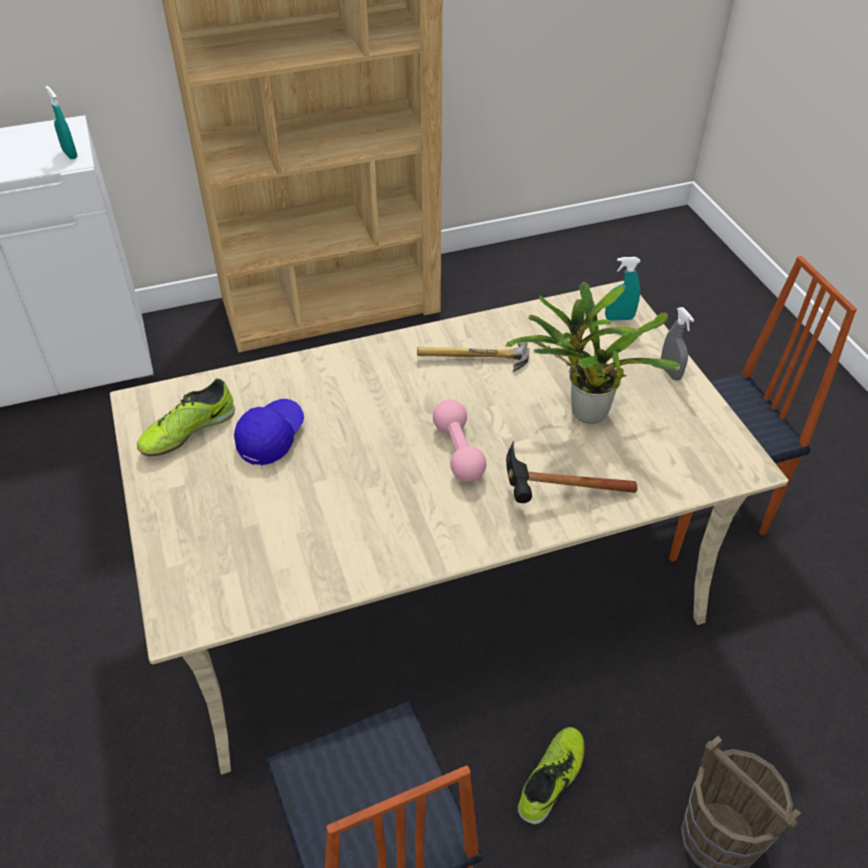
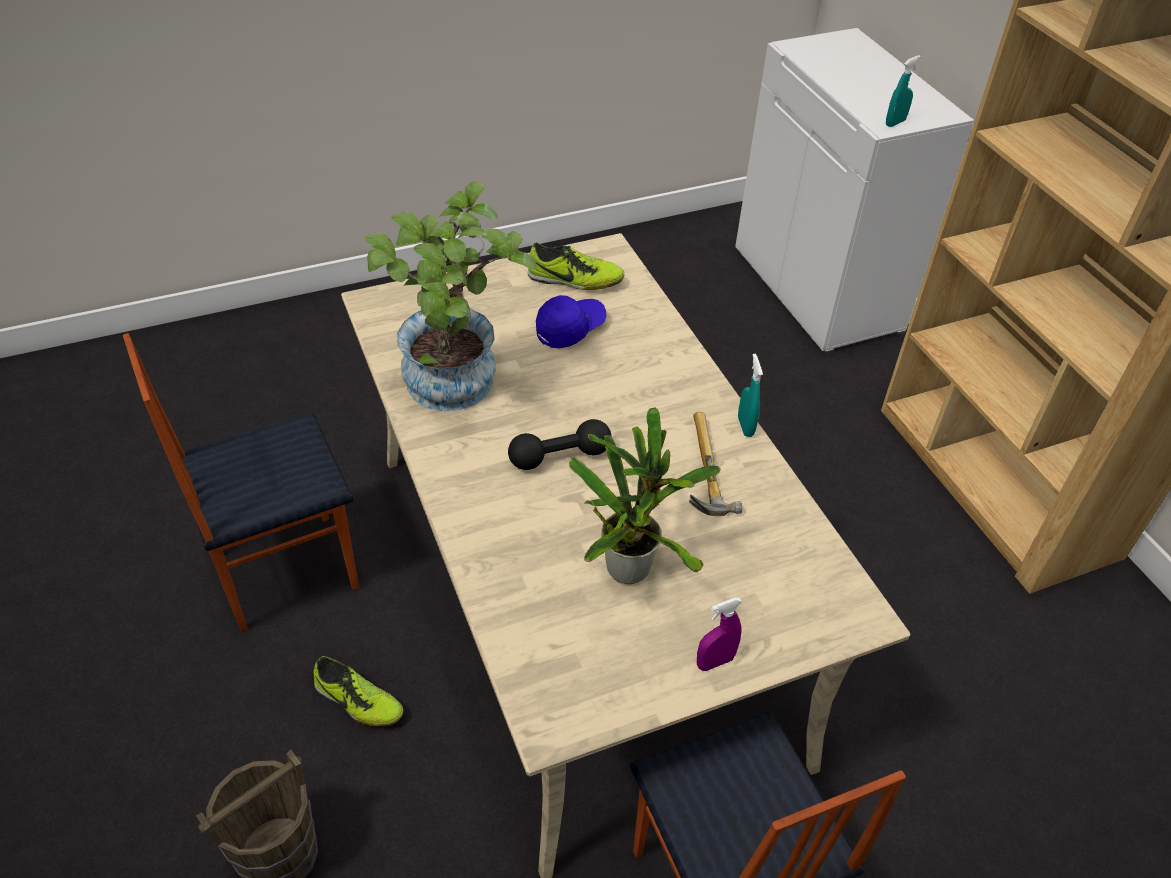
camera: 85 degrees right, 0 degrees up
(188, 431) = (575, 280): shoe -> shoe turned 150 degrees clockwise
(271, 438) = (570, 329): blue cap -> blue cap turned 60 degrees counterclockwise
(356, 532) = (455, 389): none -> potted plant
(458, 451) = (560, 456): pink dumbbell -> black dumbbell
(552, 497) = (498, 530): hammer -> none
(619, 318) = (816, 614): turquoise spray bottle -> turquoise spray bottle (745, 426)
(670, 372) = (715, 662): grey spray bottle -> purple spray bottle

